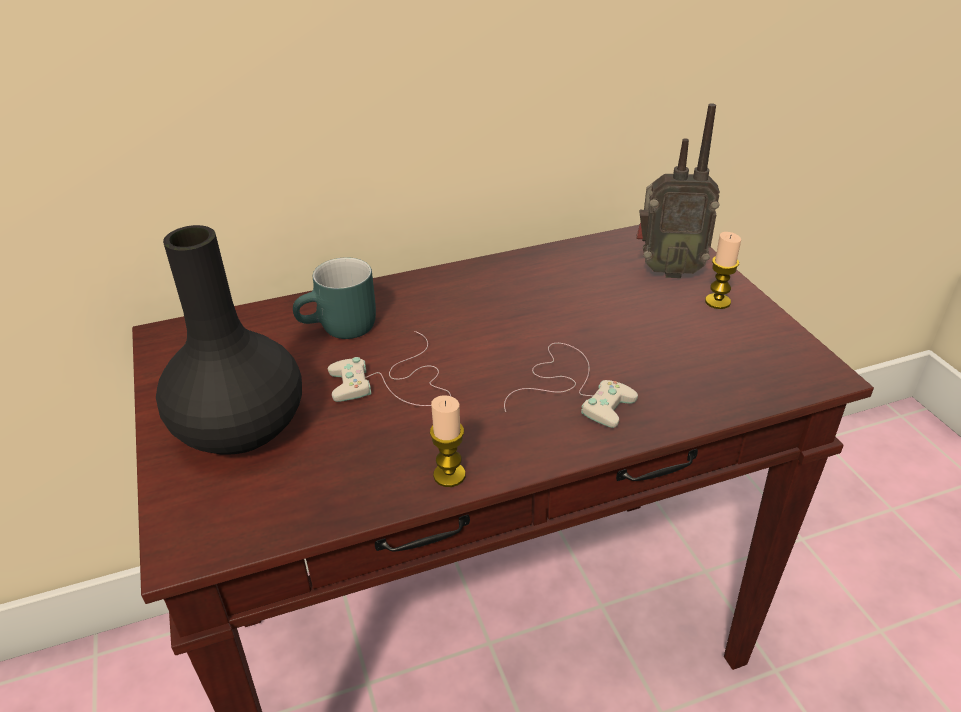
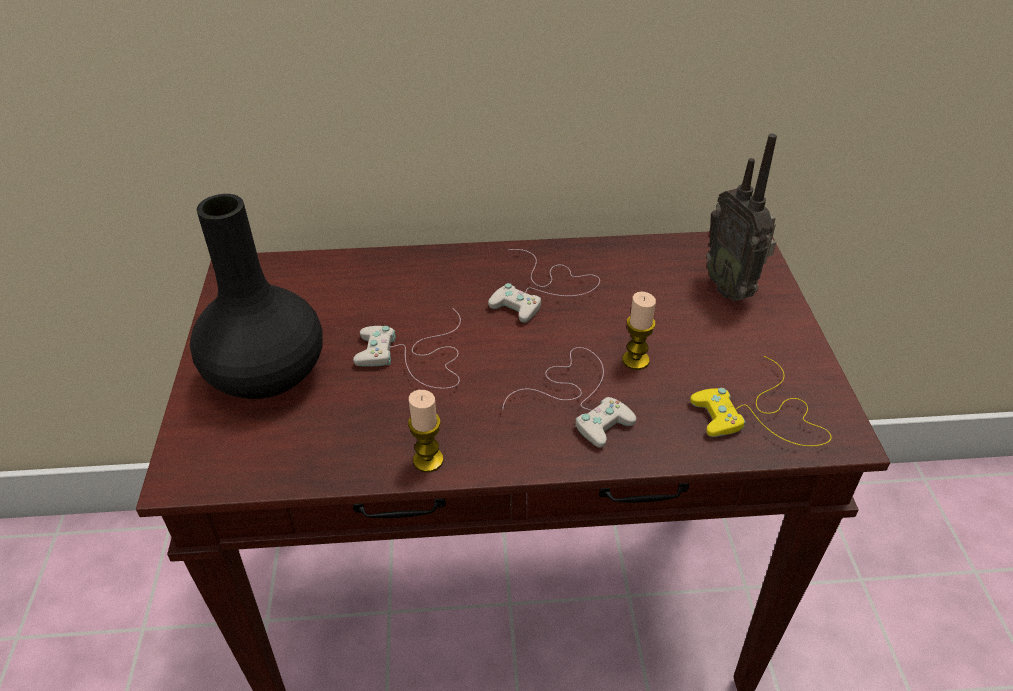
camera: 15 degrees right, 5 degrees up
(341, 330) = (389, 293): turquoise mug -> none
(495, 300) = (543, 290): none -> white game controller
(667, 270) = (731, 288): radio -> radio turned 45 degrees clockwise
(717, 302) = (767, 333): candle -> candle (635, 360)
(747, 371) = (762, 416): none -> yellow game controller

